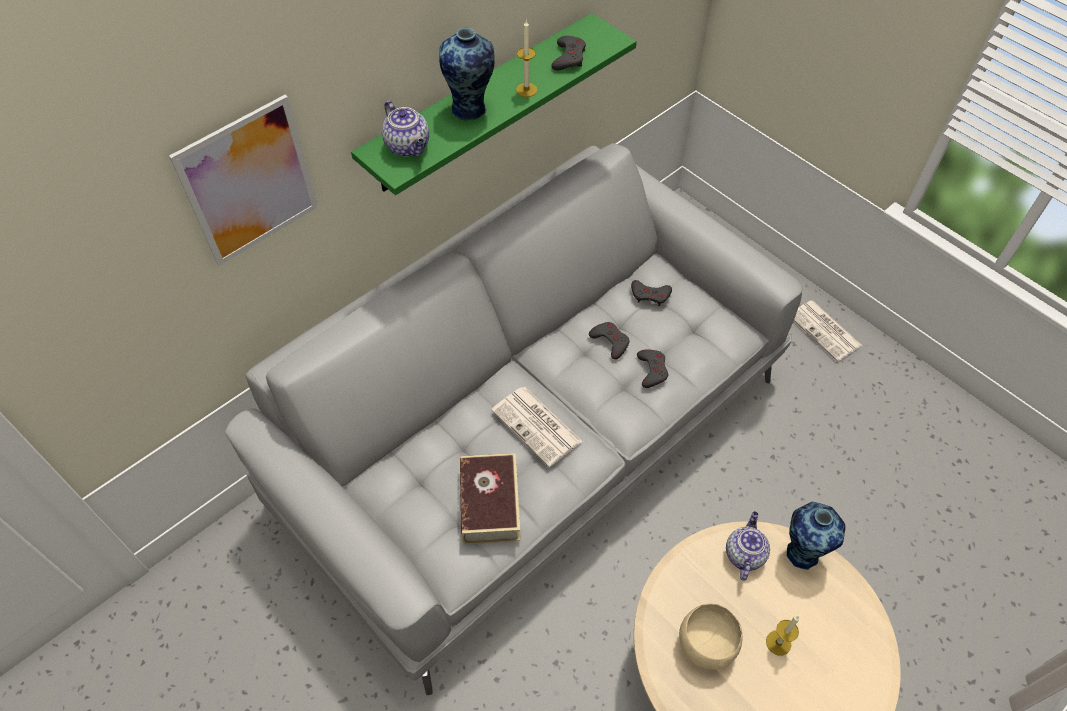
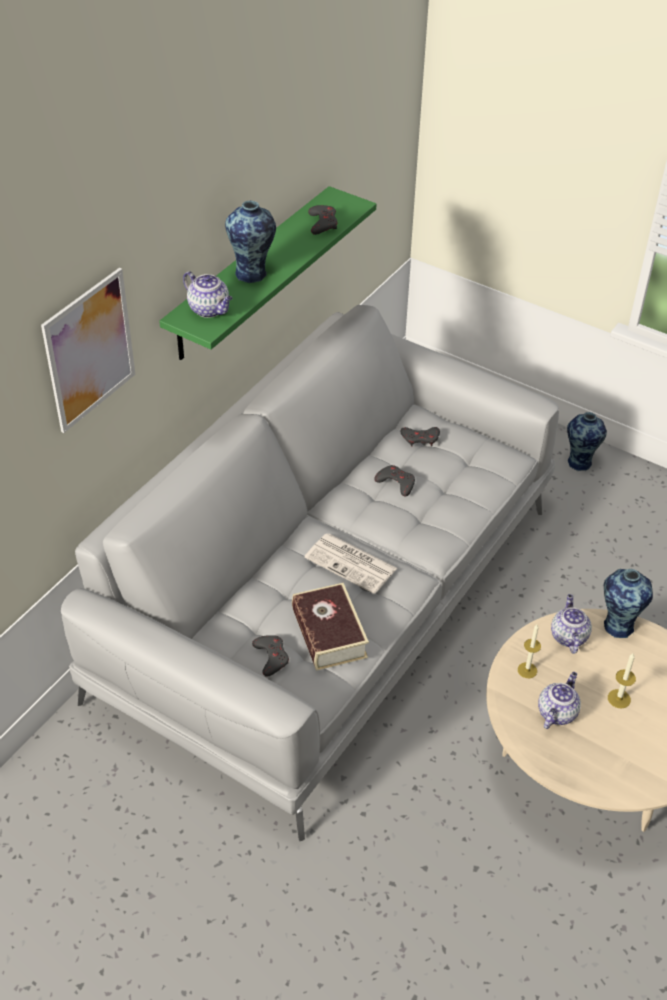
camera: 15 degrees left, 10 degrees down
(526, 90) = (295, 252): candle -> candle (527, 670)
(652, 370) = (442, 500): grey game controller -> grey game controller (271, 657)
(706, 643) = (557, 712): beige bowl -> teapot
(825, 331) = (580, 462): newspaper -> vase

